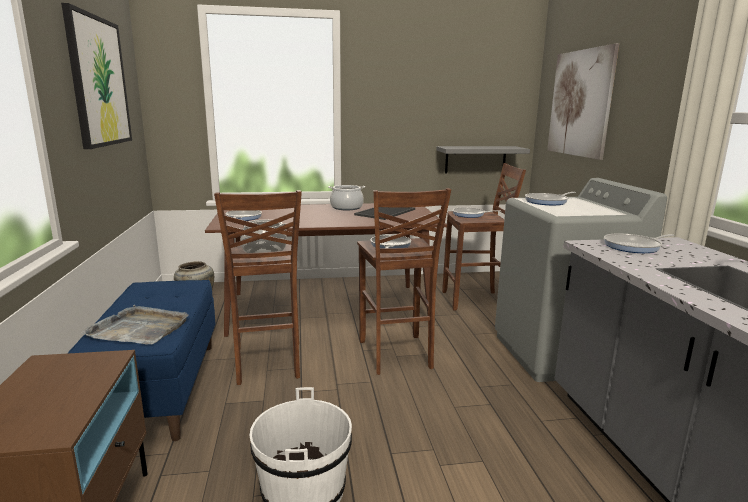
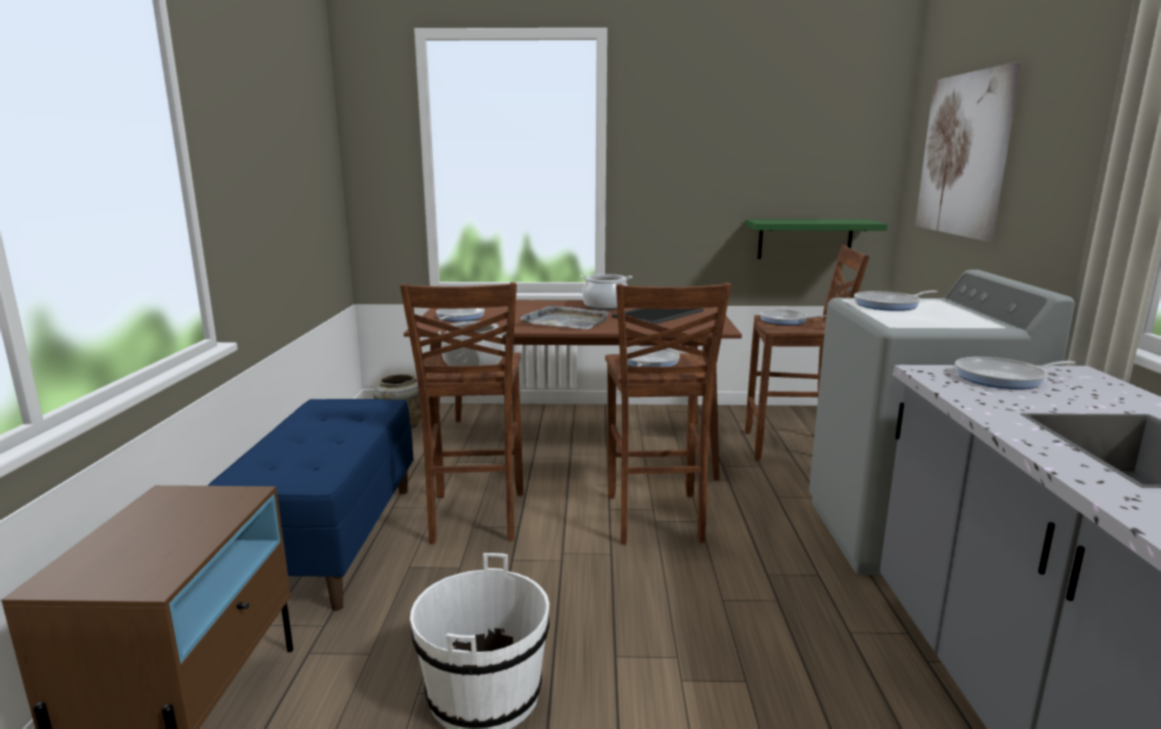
camera: 10 degrees right, 0 degrees up
(99, 82) = (278, 136): picture -> none
(139, 329) = (300, 460): grey tray -> grey tray (566, 321)
(475, 159) = (805, 239): grey shelf -> green shelf

